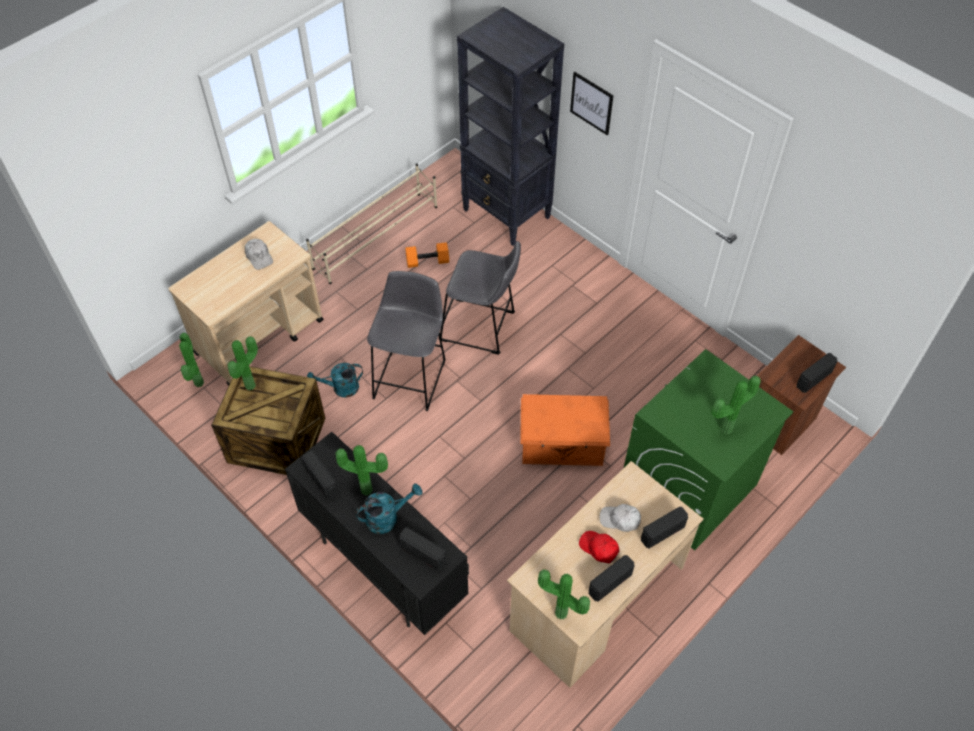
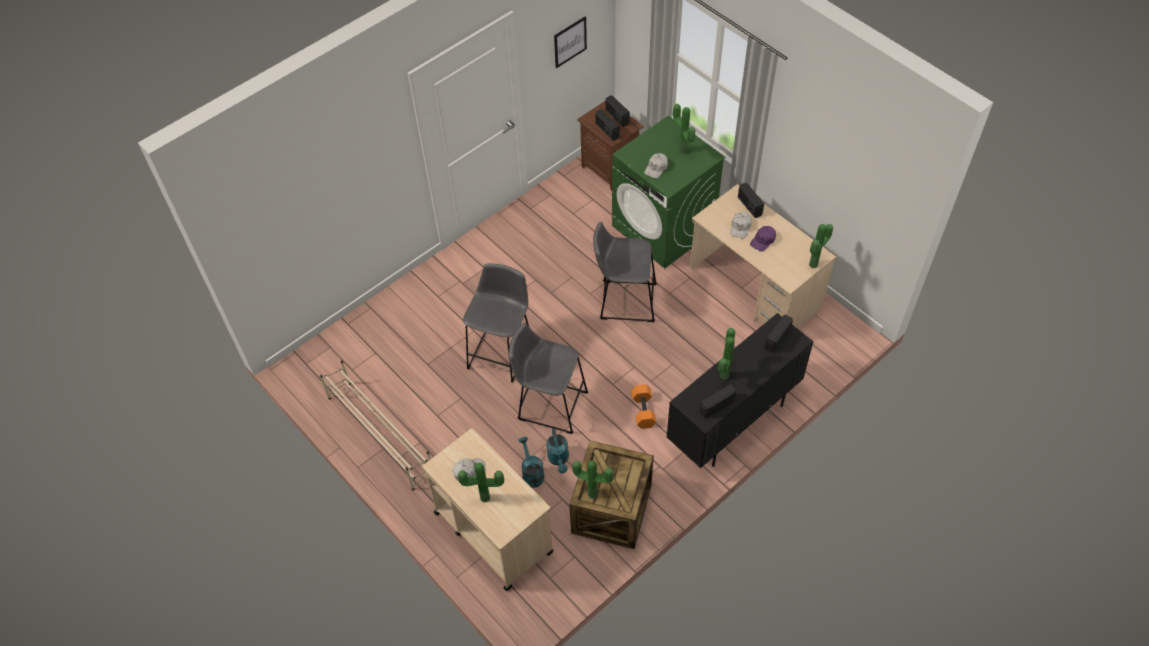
camera: 85 degrees left, 0 degrees up
(197, 383) = (544, 584): potted plant -> potted plant (485, 499)
(387, 517) = (747, 361): turquoise watering can -> turquoise watering can (531, 473)
(428, 260) = (417, 391): orange dumbbell -> orange dumbbell (642, 410)
(507, 214) = (370, 326): black bookcase -> none
(562, 445) = (624, 300): orange storage box -> grey stool
(591, 103) = (379, 172): picture -> picture (570, 42)
(599, 548) = (763, 241): red cap -> purple cap
(609, 583) = (789, 237): radio -> radio (607, 130)
(687, 398) = (656, 168): none -> white cap

